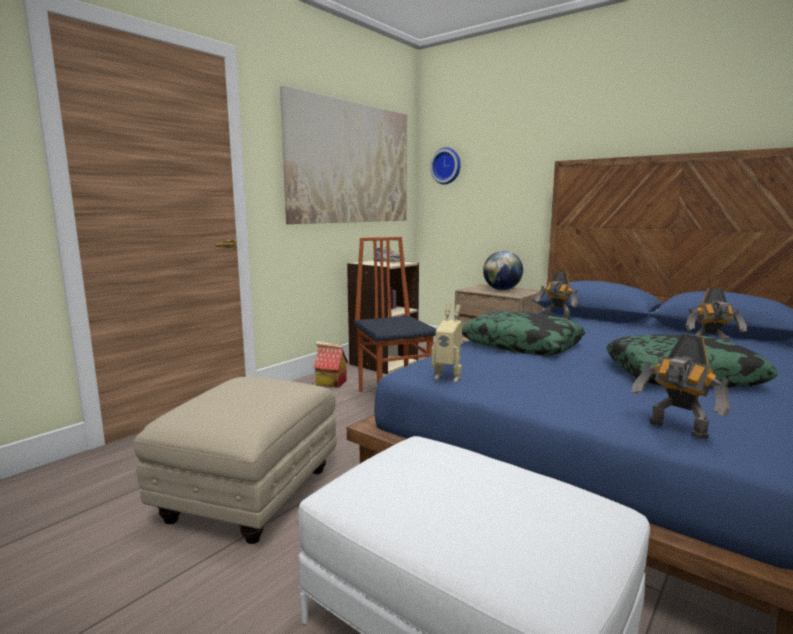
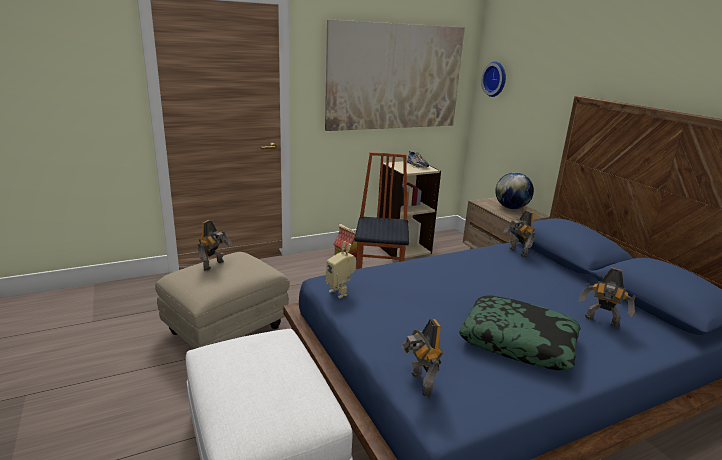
camera: 25 degrees right, 10 degrees up
(228, 392) = (215, 265): none -> toy robot
(522, 344) = (439, 275): pillow -> none

